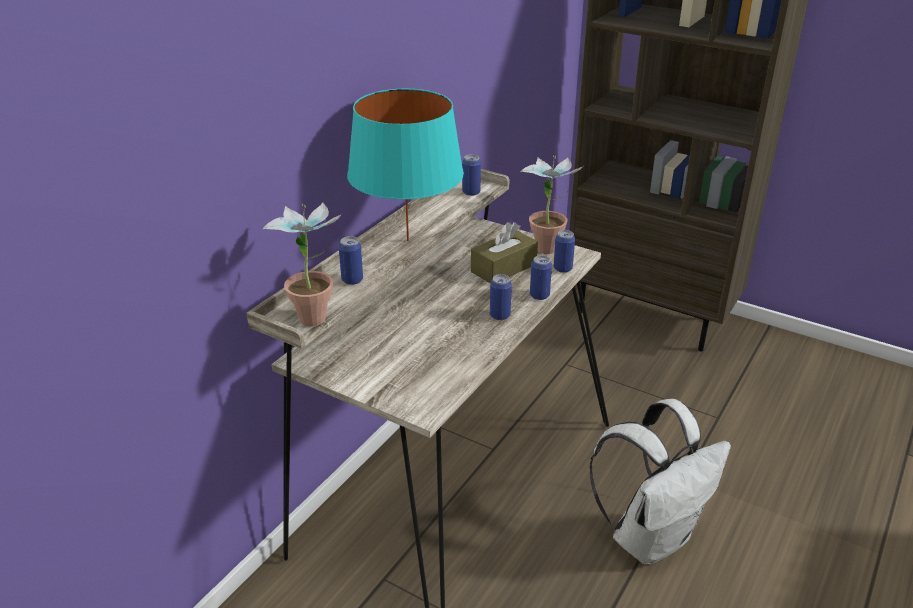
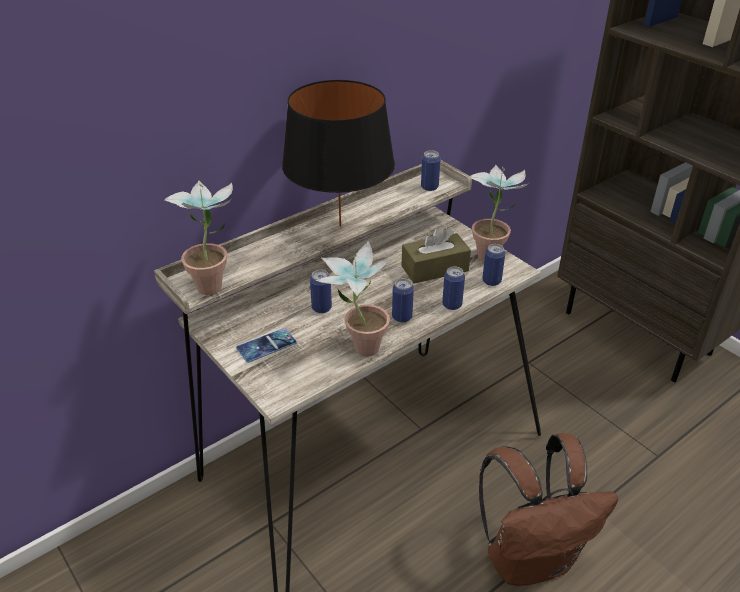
camera: 20 degrees right, 5 degrees up
(352, 280) = (266, 256): can -> can (321, 308)
(383, 368) = (266, 345): none -> phone
(407, 240) = (340, 226): turquoise table lamp -> black table lamp
(474, 349) = (357, 346): none -> potted plant
(651, 536) = (530, 558): white backpack -> brown backpack

